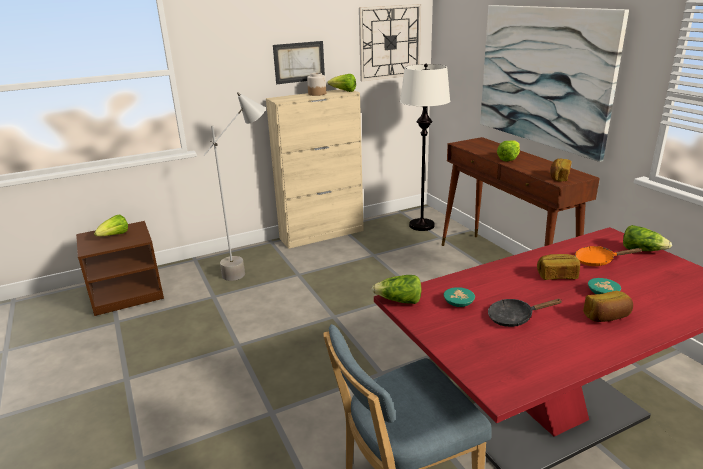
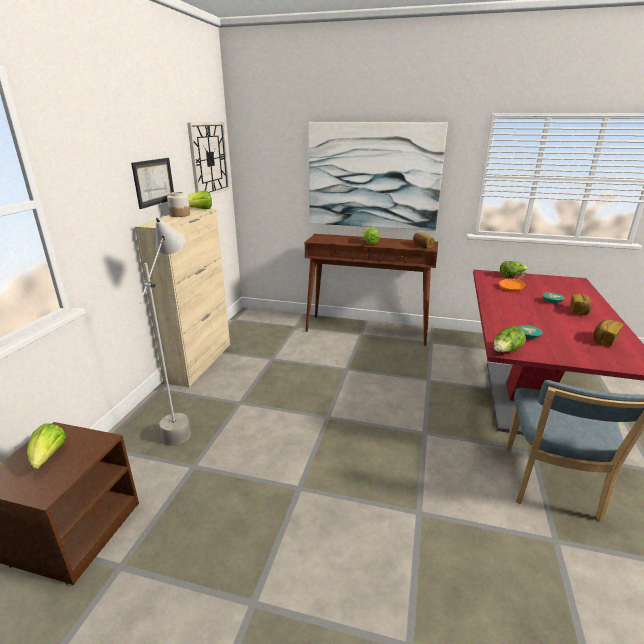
camera: 50 degrees left, 0 degrees up
(422, 225) = (267, 323): white floor lamp -> none
(514, 318) = (561, 330): black frying pan -> none
(557, 276) = (519, 301): bread -> bread (604, 340)

